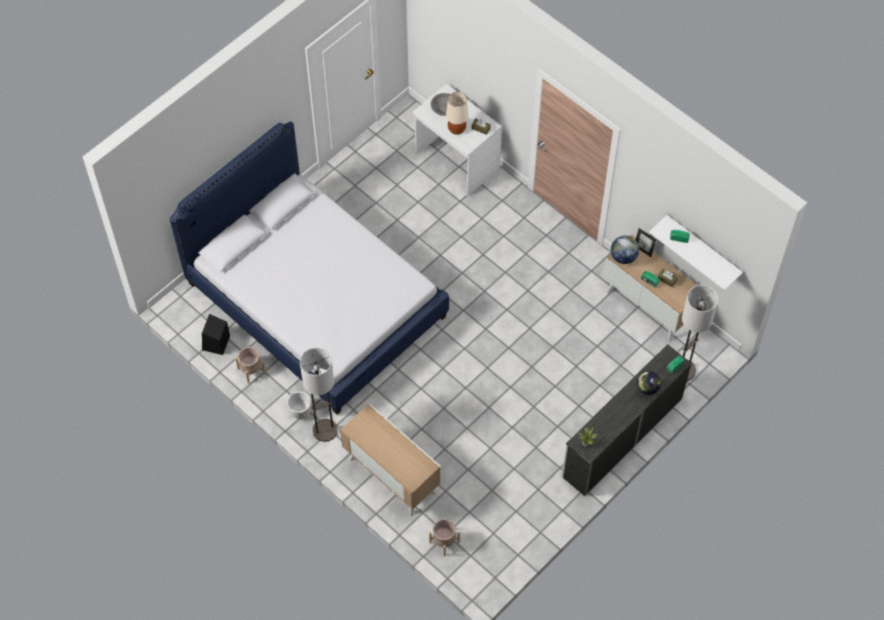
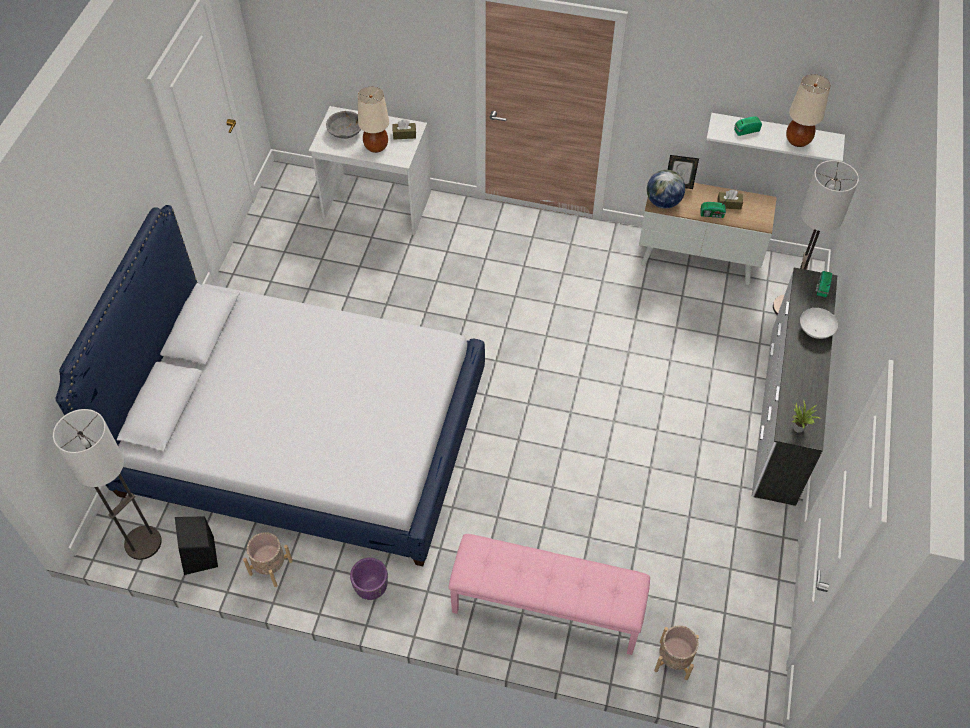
camera: 30 degrees left, 5 degrees down
(300, 412) = (371, 588): white planter -> purple planter
(325, 430) = (420, 596): floor lamp -> floor lamp (143, 543)
(391, 475) = (546, 609): cabinet -> pink bench
(646, 391) = (816, 331): globe -> white bowl
(707, 261) = (797, 140): none -> beige table lamp

